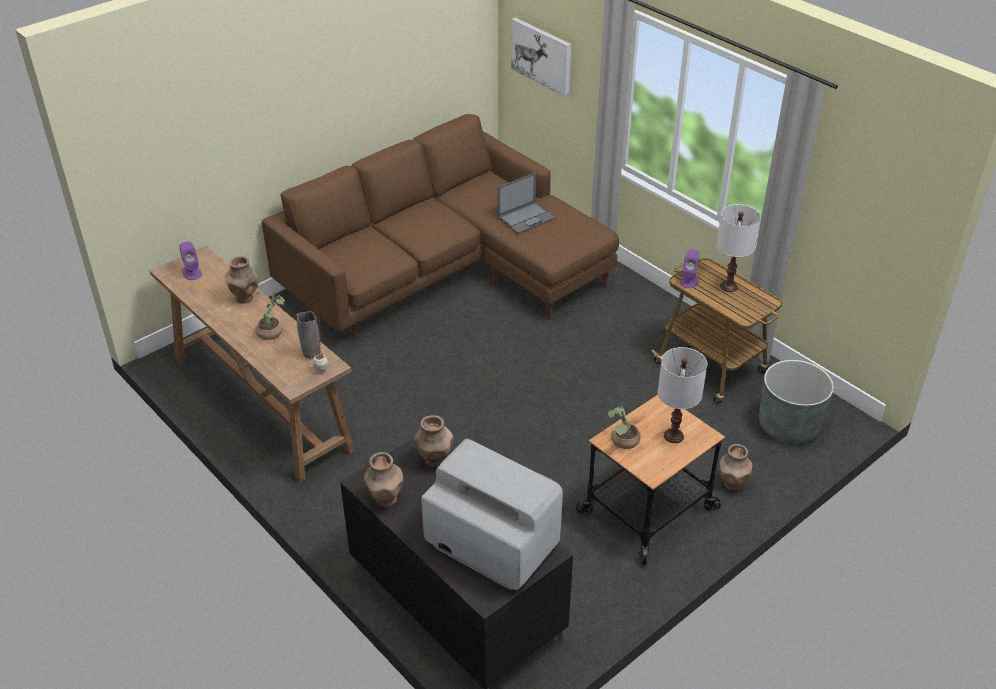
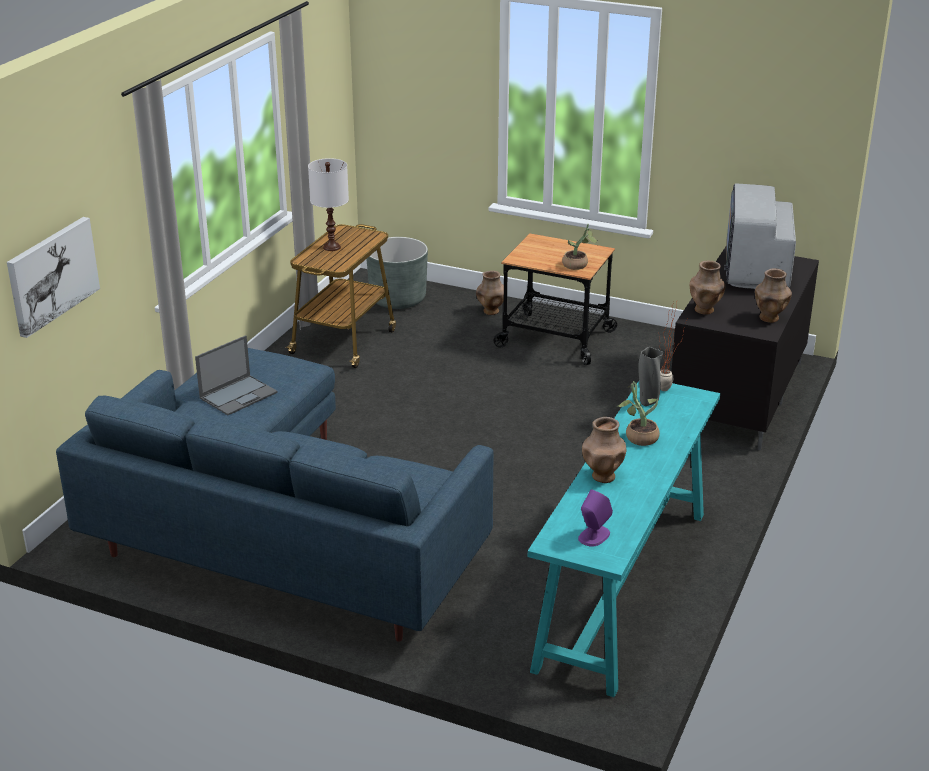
camera: 115 degrees left, 10 degrees down
(260, 402) = (622, 589): brown console table -> turquoise console table
(445, 274) = (277, 534): brown sofa -> blue sofa
(526, 217) = (239, 395): laptop -> laptop turned 105 degrees clockwise
(673, 435) = (549, 249): white table lamp -> none
(689, 280) = (336, 263): purple speaker -> none

